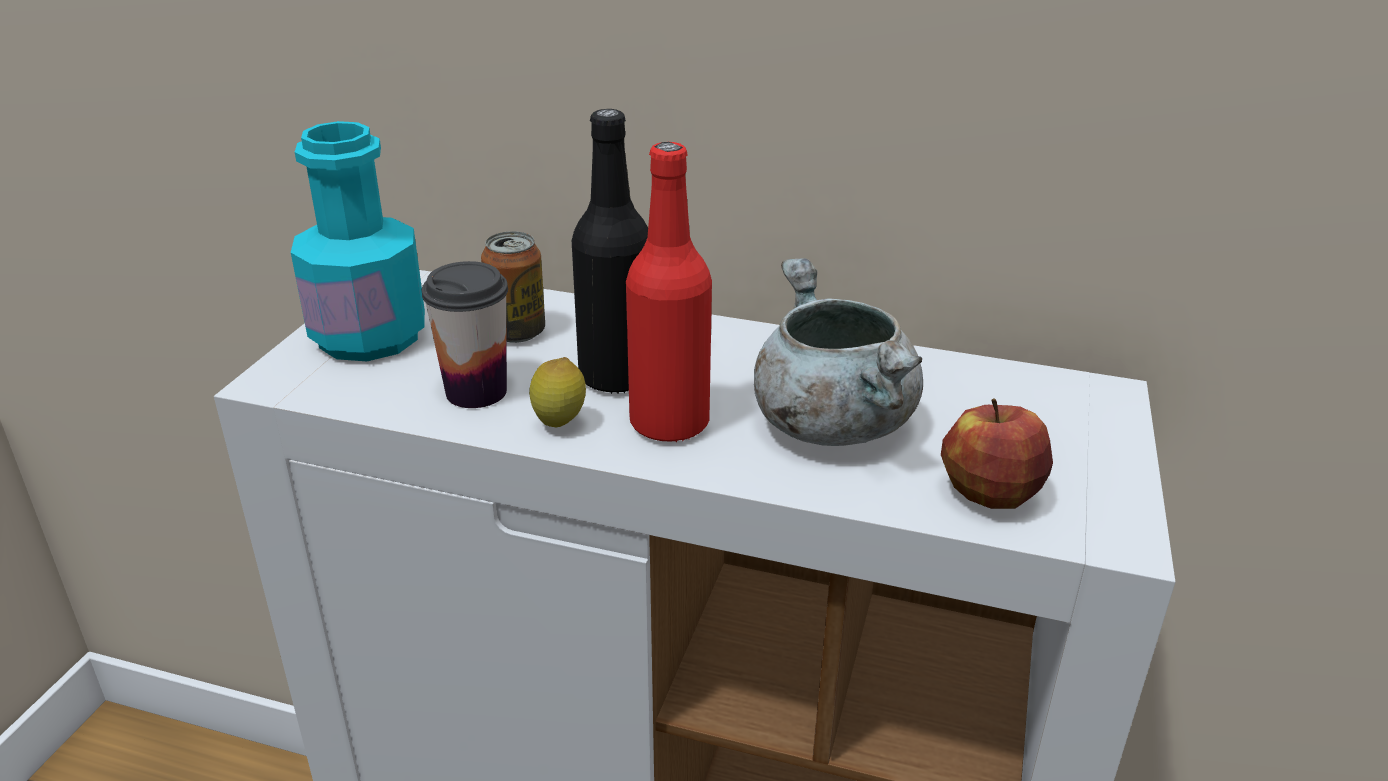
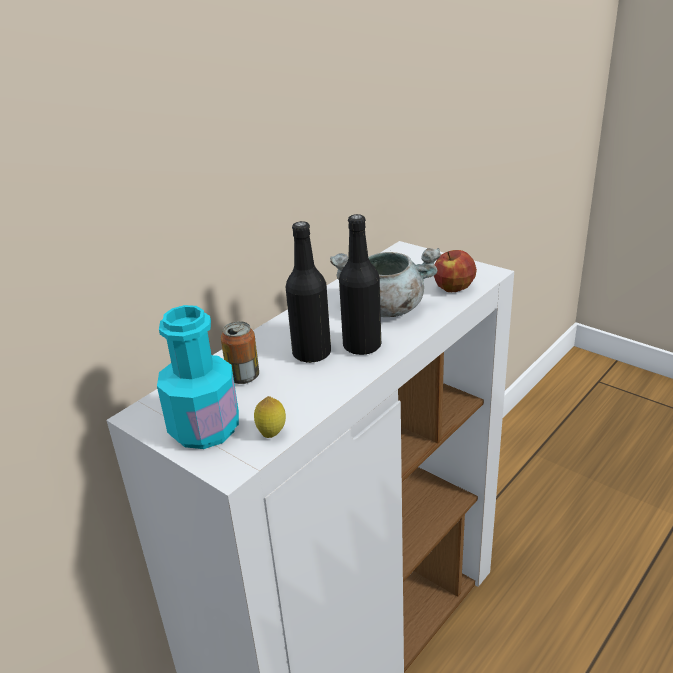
camera: 65 degrees left, 0 degrees up
(476, 391) = (295, 396): cup -> none
(559, 425) = (344, 375): lemon -> lemon (272, 434)
(669, 423) = (362, 346): red bottle -> black bottle

